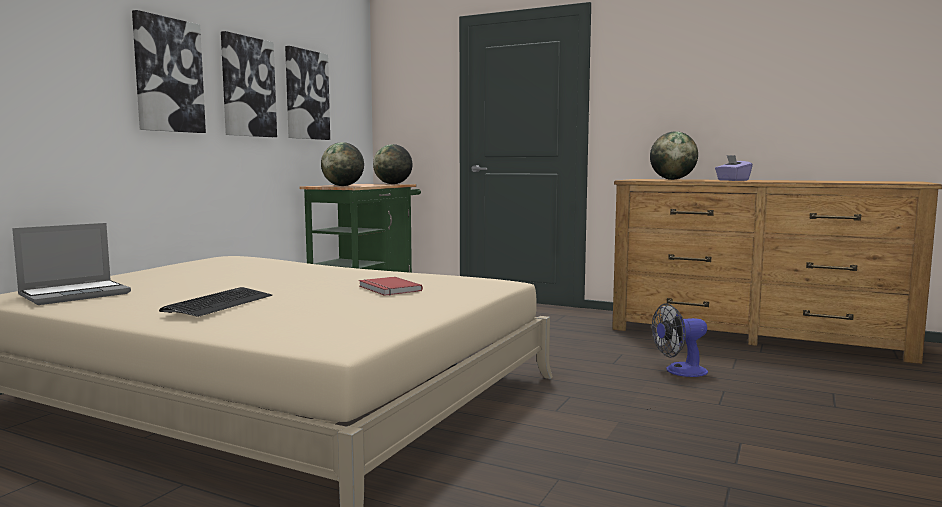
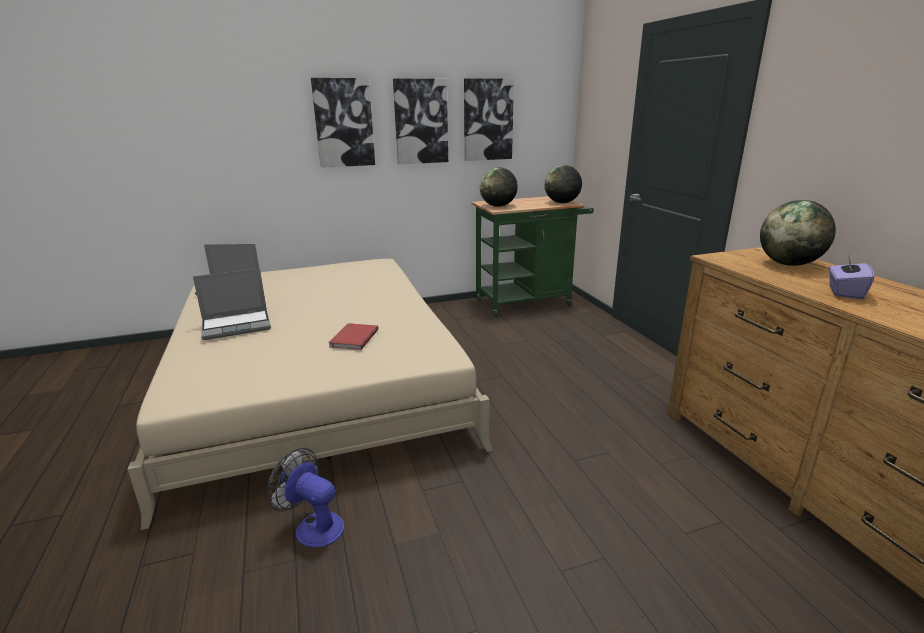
camera: 45 degrees right, 15 degrees up
(219, 304) = (237, 325): keyboard -> laptop
(679, 371) = (615, 505): fan -> fan (313, 526)

